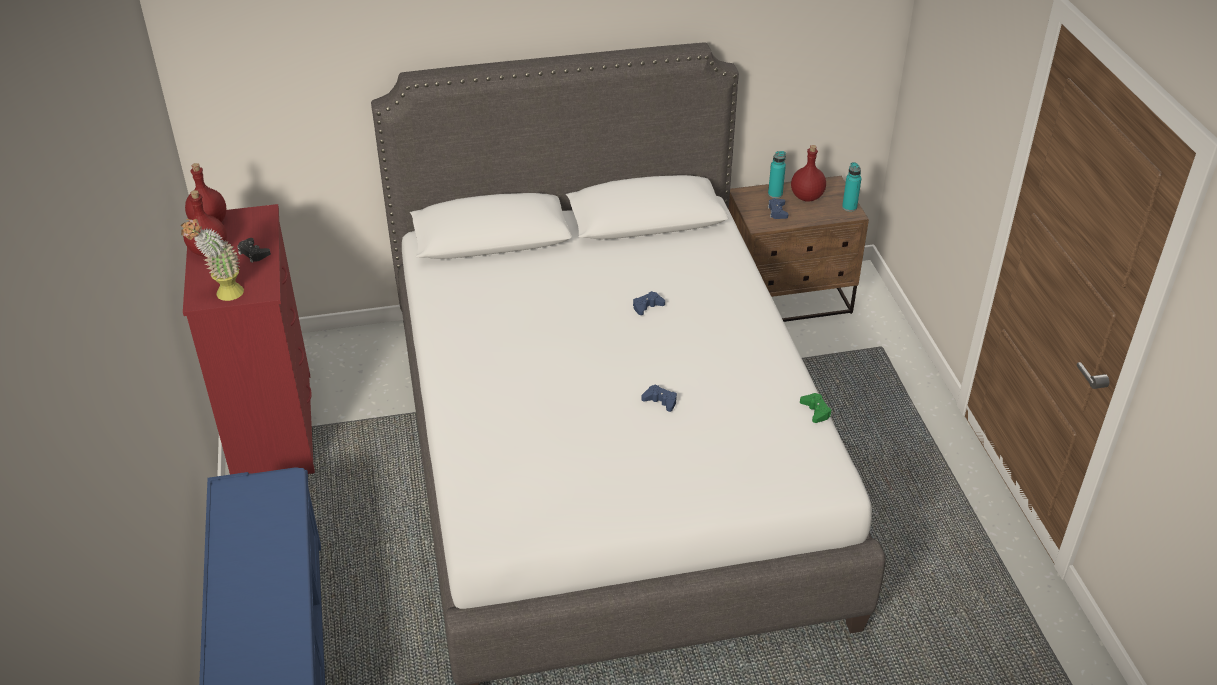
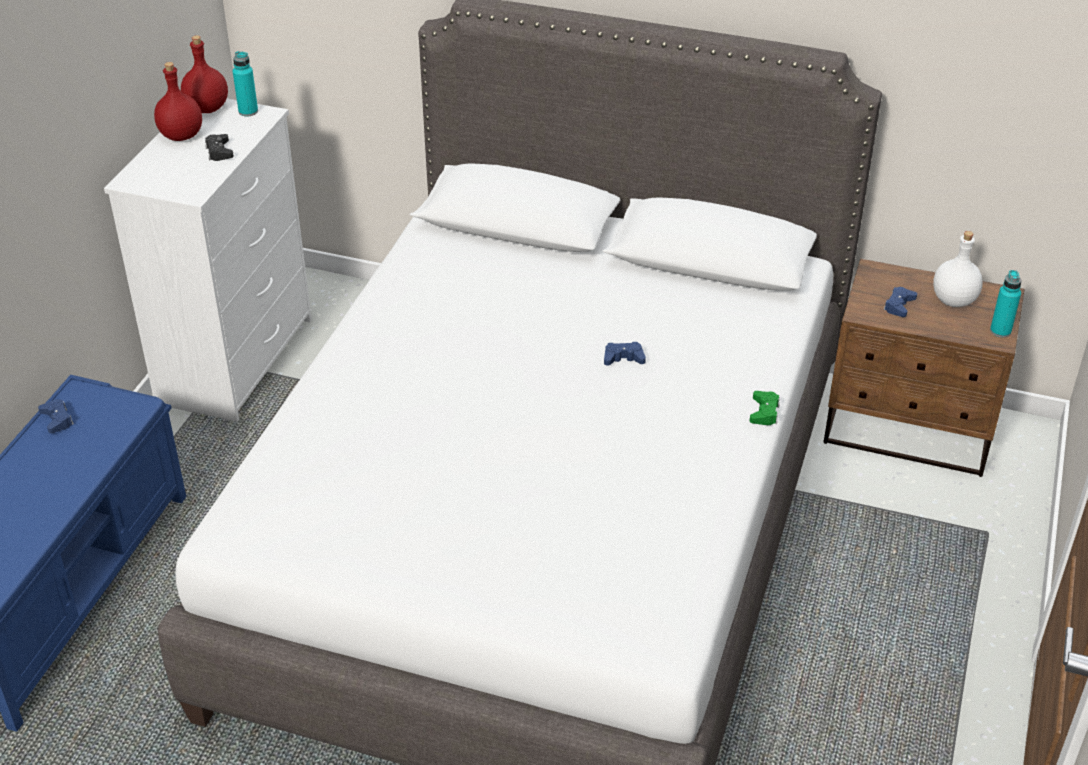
camera: 30 degrees right, 0 degrees up
(223, 296) = (153, 185): potted plant -> none
(274, 426) = (237, 359): red dresser -> white dresser
(660, 401) = (543, 470): blue game controller -> blue game controller (57, 420)
(775, 194) = (914, 284): turquoise bottle -> turquoise bottle (248, 111)
(807, 197) = (953, 301): red bottle -> white bottle
(815, 411) = (717, 555): green game controller -> green game controller (764, 412)

